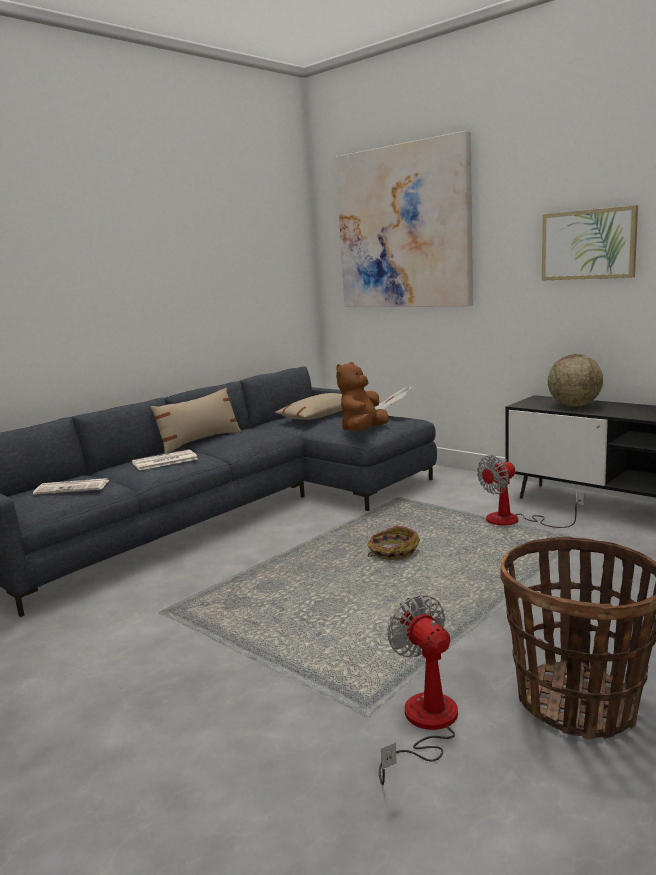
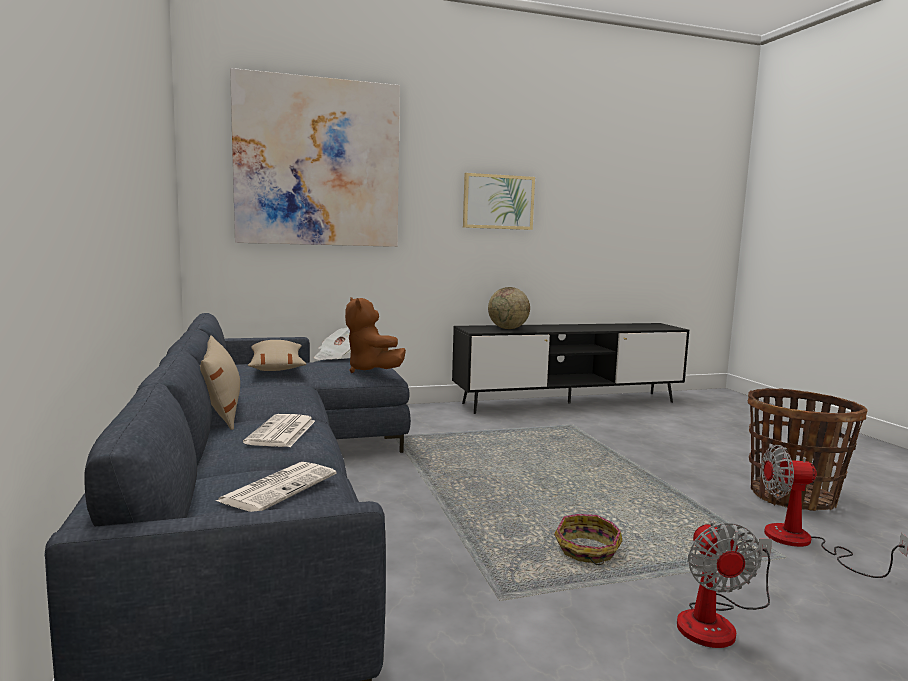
camera: 60 degrees left, 5 degrees down
(392, 553) = (510, 471): basket -> basket (586, 551)
(514, 521) = (513, 427): fan -> fan (717, 622)

